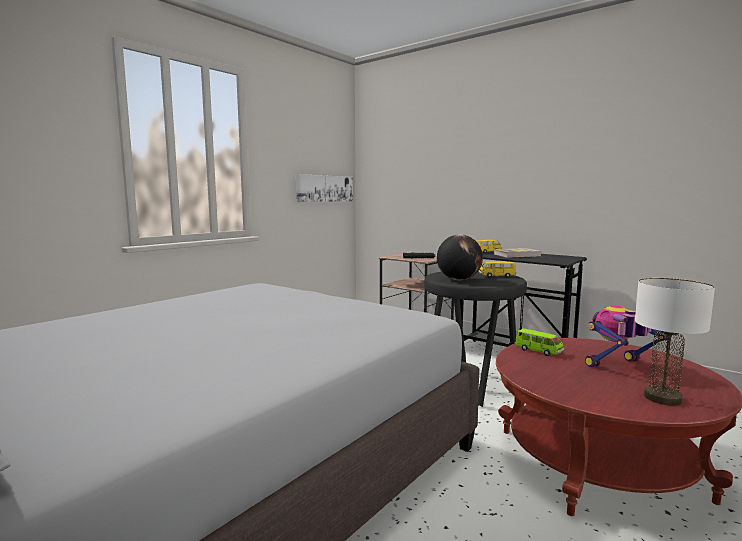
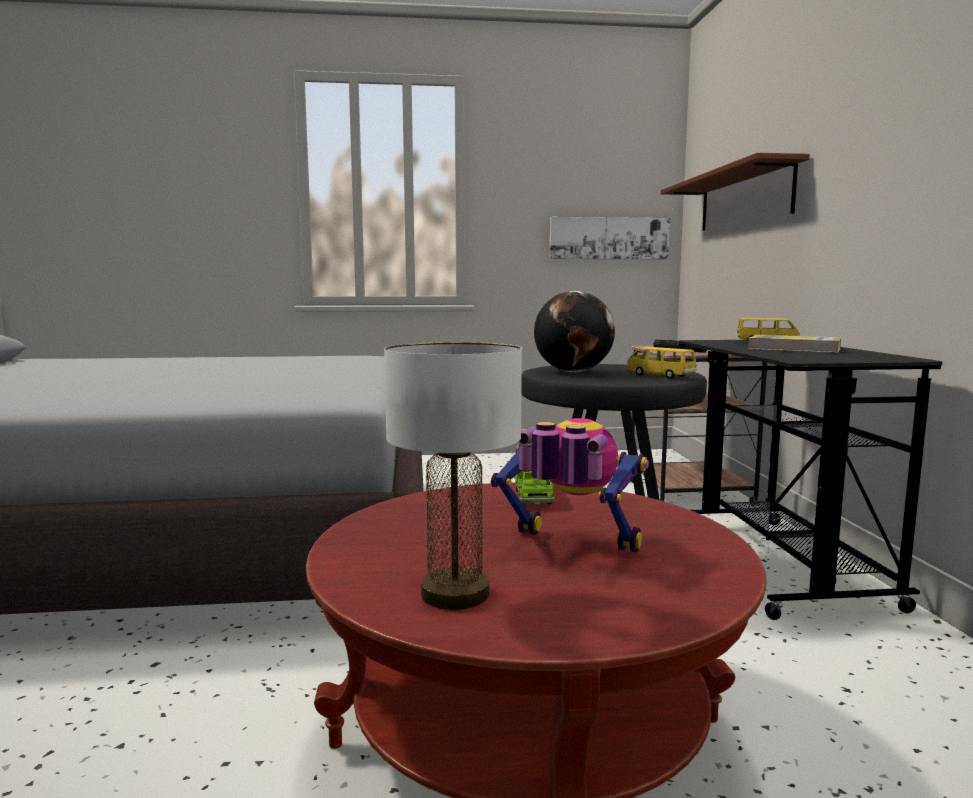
camera: 45 degrees right, 0 degrees up
(422, 173) = (744, 199): none -> brown shelf

